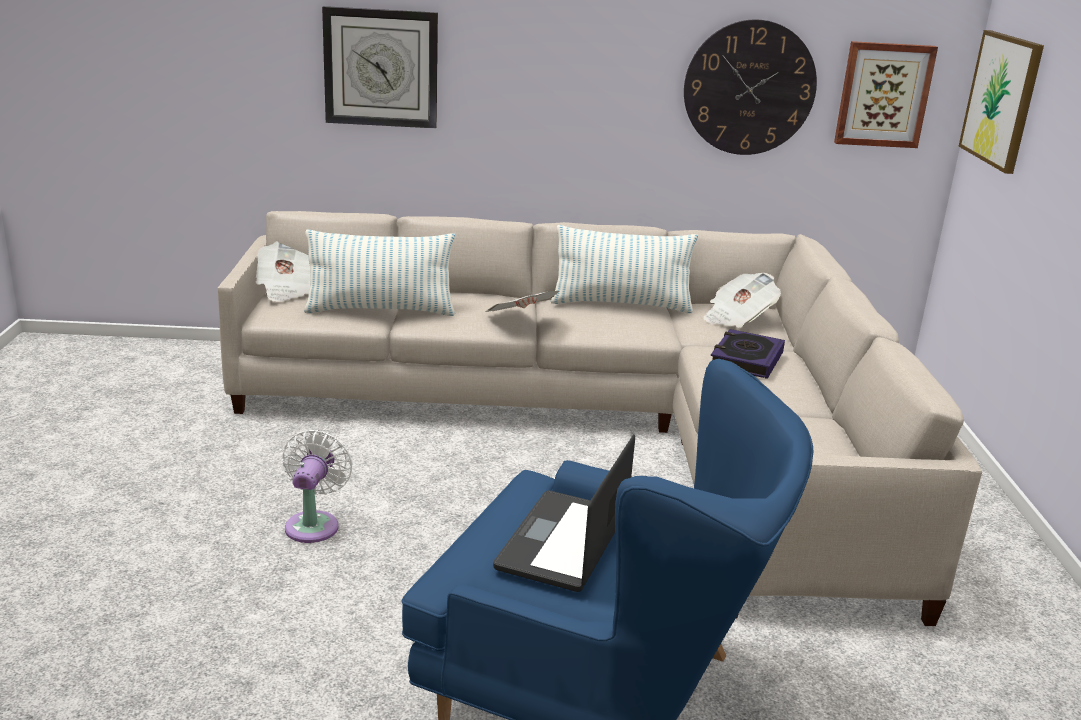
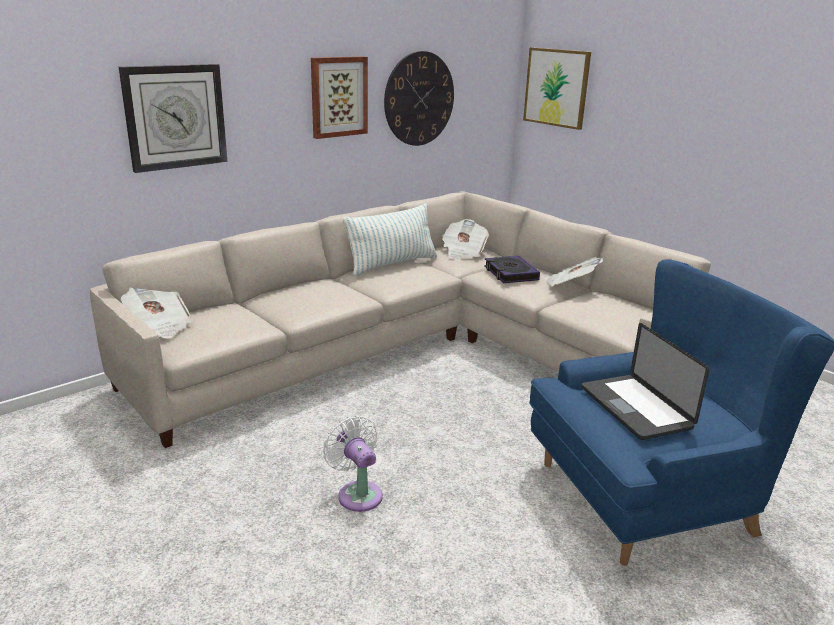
camera: 40 degrees left, 0 degrees up
(380, 310) = (258, 317): pillow -> none
(520, 320) = (359, 292): newspaper -> newspaper (569, 285)
(883, 94) = (483, 94): picture -> picture (338, 97)

